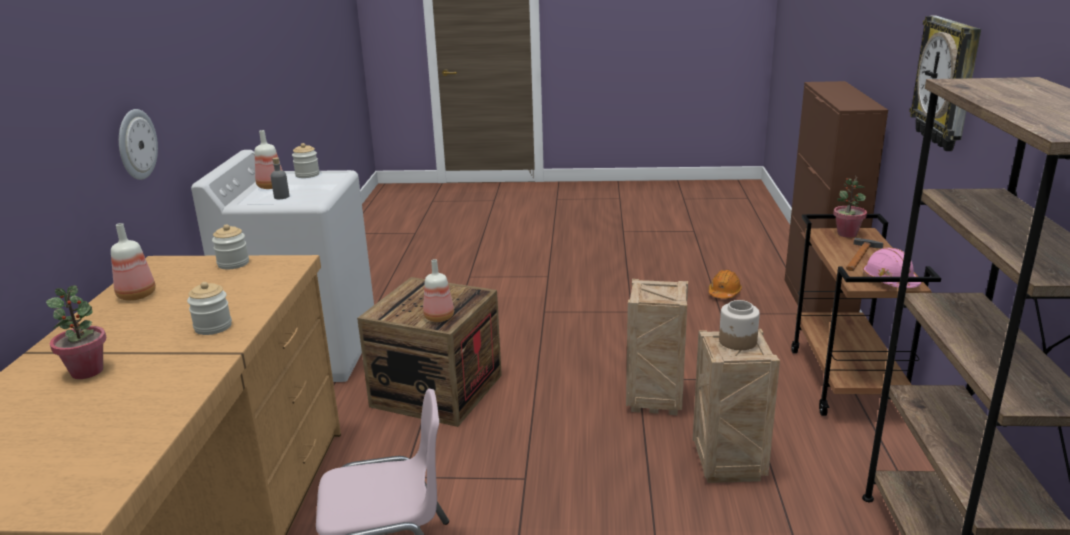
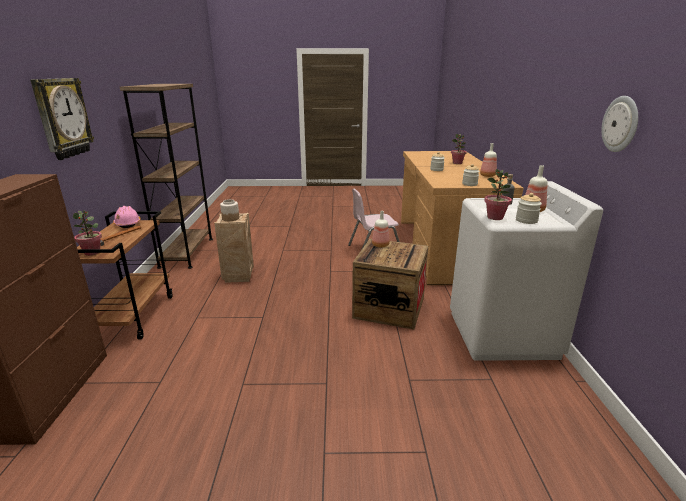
camera: 175 degrees right, 0 degrees up
(136, 144) = (544, 133): wall clock -> wall clock (620, 124)
(335, 178) = (495, 217): none -> potted plant
(653, 401) = (259, 303): crate -> none
(724, 293) = (130, 416): orange hard hat -> none

